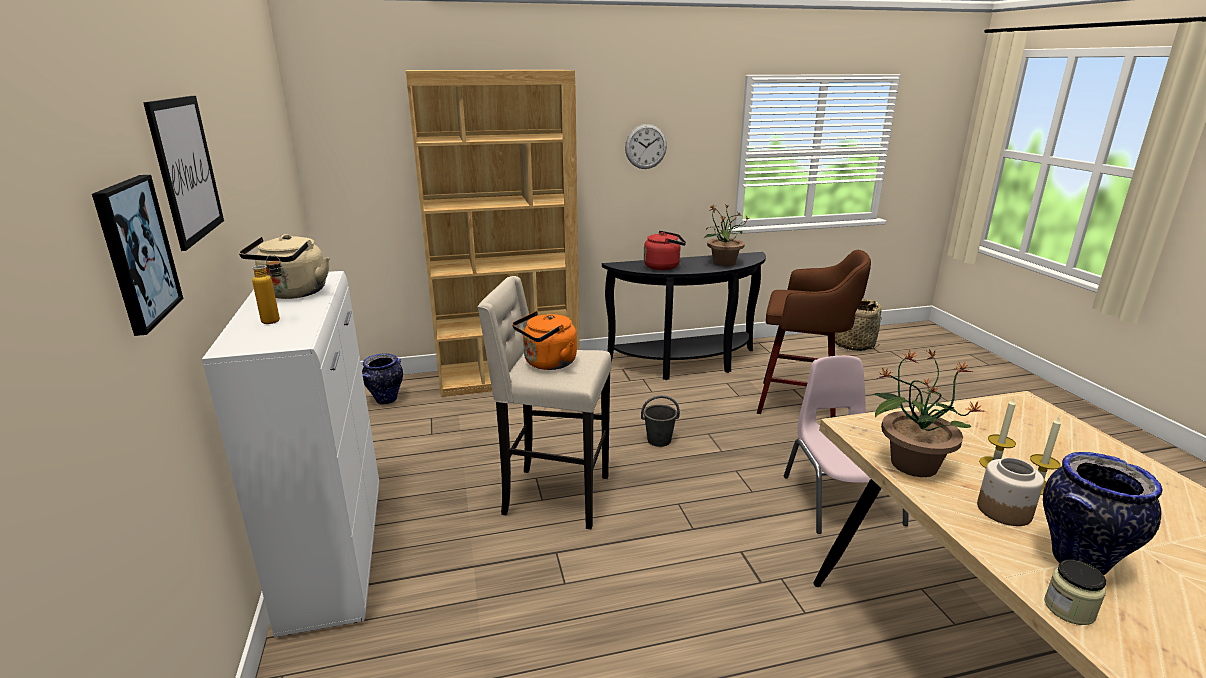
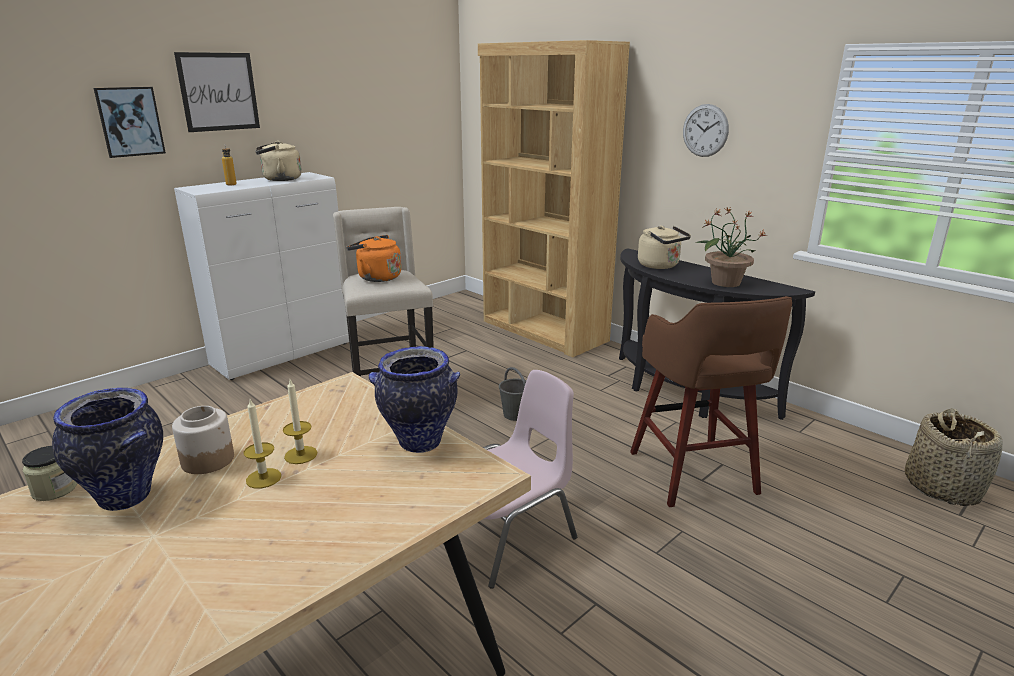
camera: 60 degrees right, 0 degrees up
(386, 400) = (458, 309): vase -> vase (418, 443)
(664, 266) = (660, 266): red kettle -> beige kettle
(912, 464) = (282, 415): potted plant -> none

